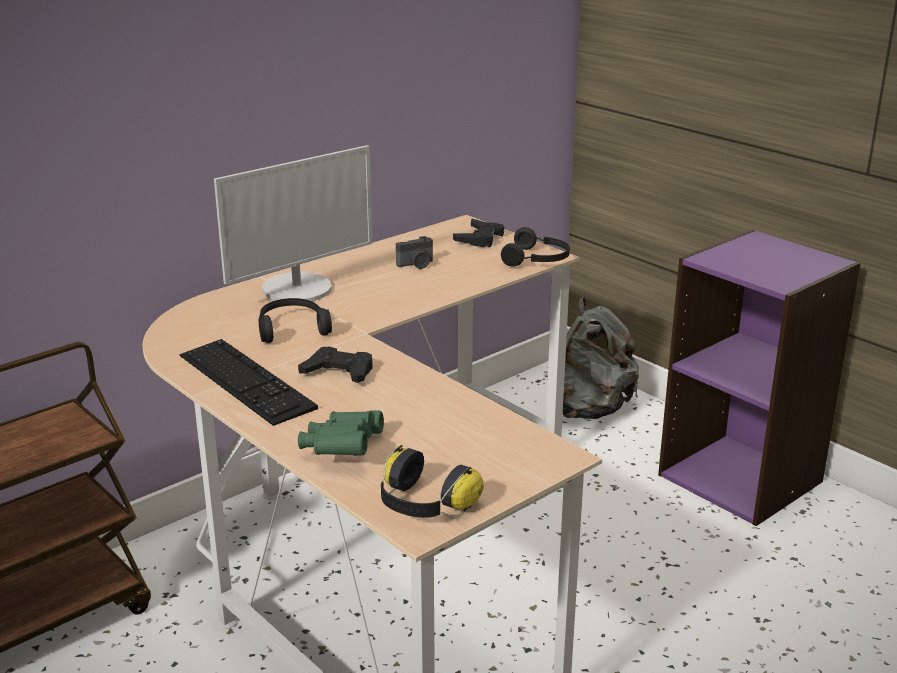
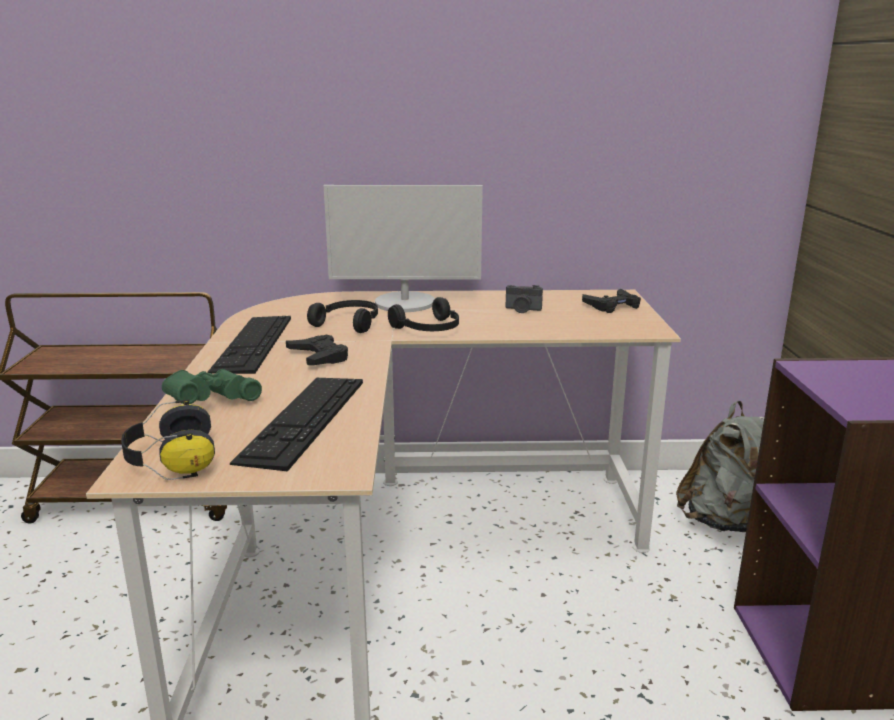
camera: 40 degrees right, 5 degrees down
(449, 430) = (303, 419): none -> keyboard
(537, 259) = (634, 330): black headphones -> black headphones (429, 329)

